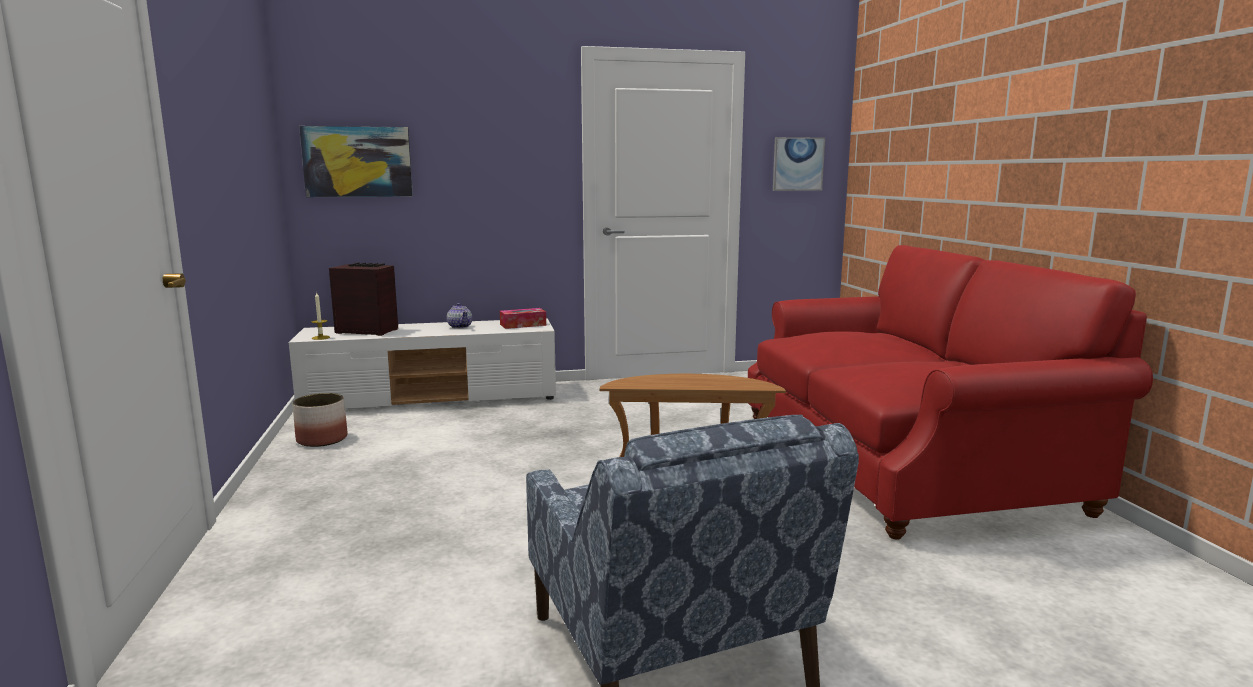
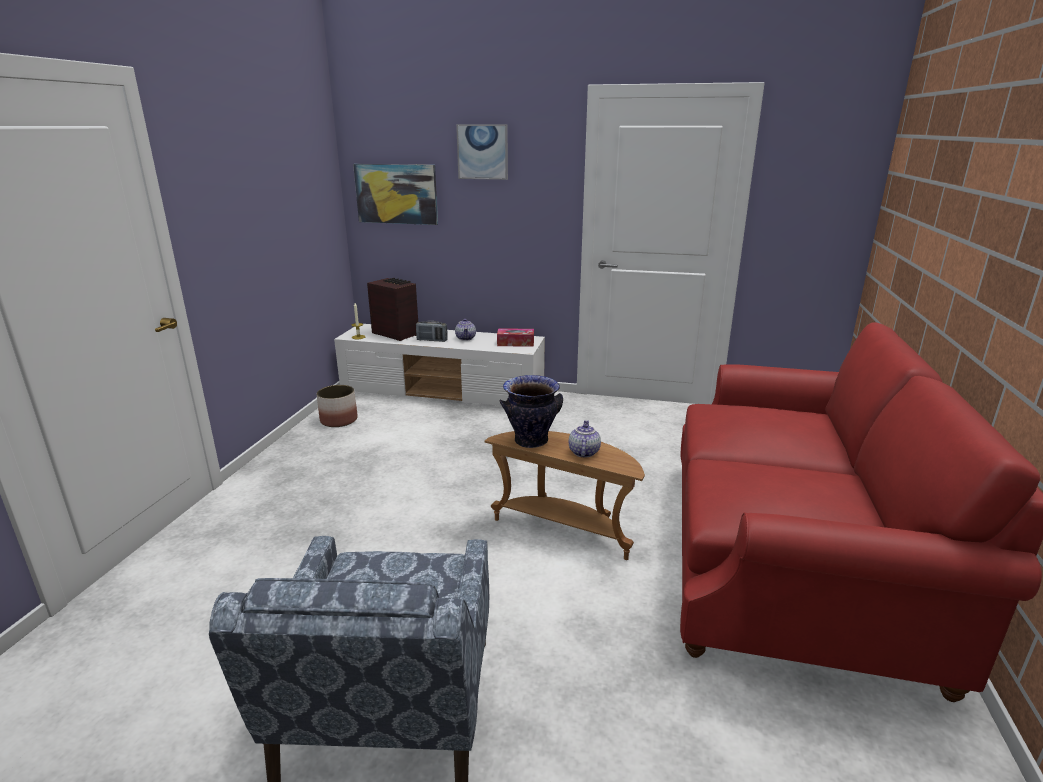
camera: 25 degrees right, 10 degrees up
(421, 331) = (432, 340): none -> radio
(648, 382) = (531, 441): none -> vase
(709, 382) = (583, 452): none -> teapot
(798, 164) = (815, 205): picture -> picture (482, 152)

